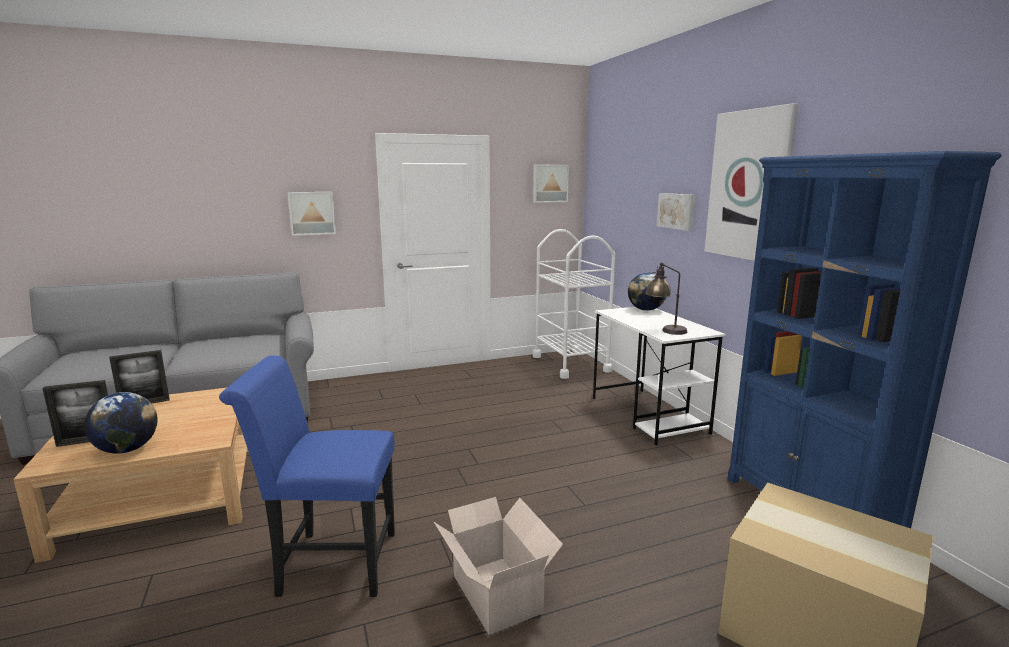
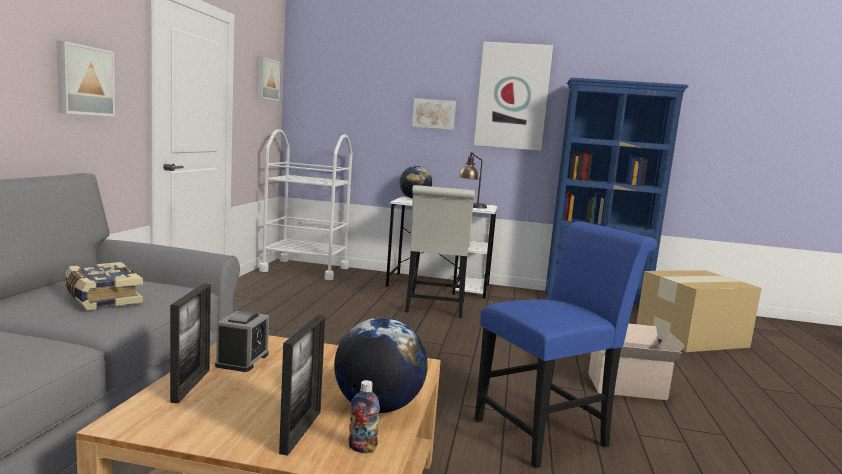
camera: 60 degrees left, 5 degrees down
(65, 460) = (362, 448): none -> bottle
(190, 401) = (242, 360): none -> alarm clock
(225, 348) = (101, 299): none -> book
(329, 563) = (548, 431): blue chair -> blue chair turned 150 degrees counterclockwise
(570, 433) = (434, 308): none -> white chair

